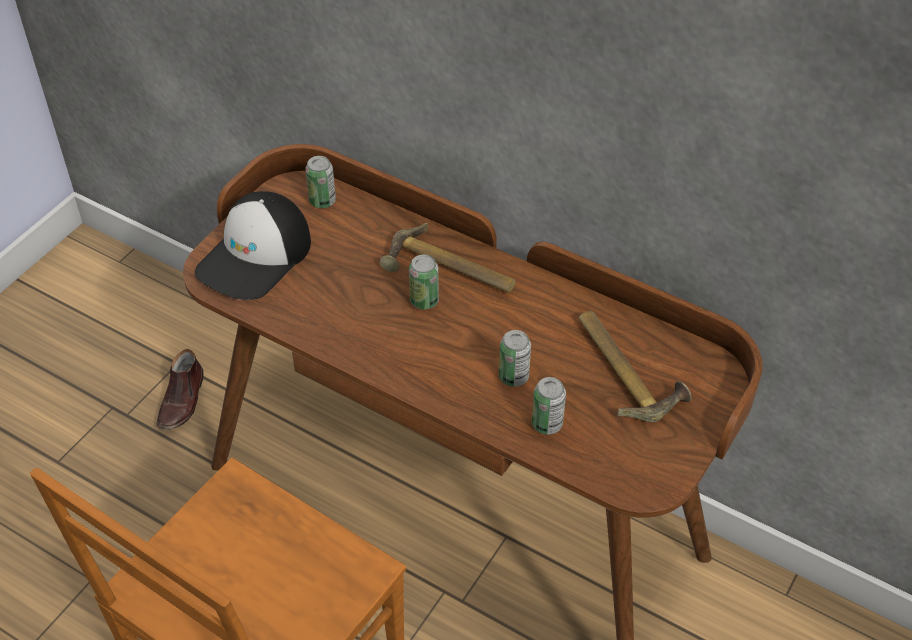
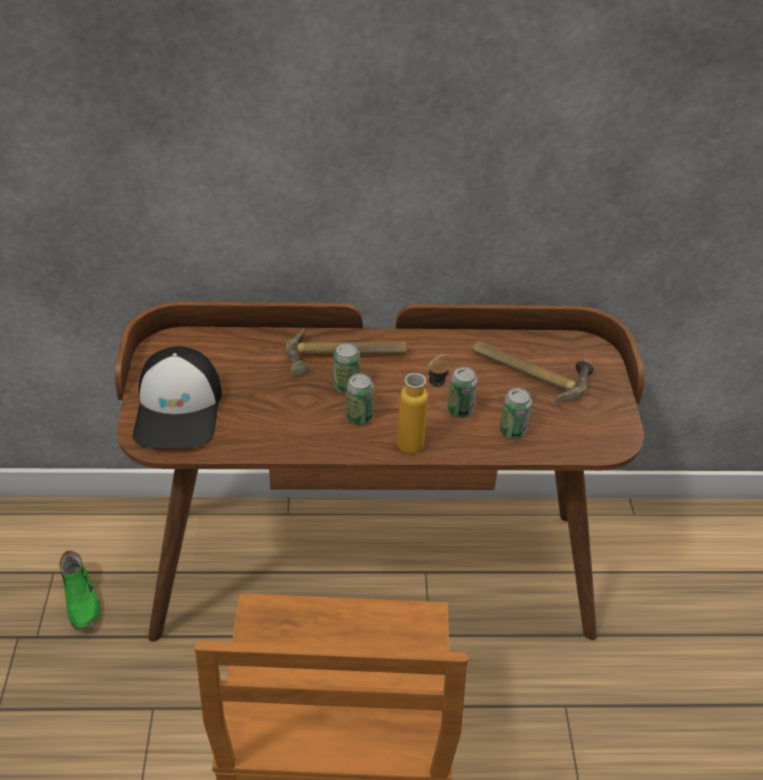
camera: 35 degrees left, 5 degrees down
(182, 400) = (81, 599): brown shoe -> green shoe
(322, 201) = (198, 347): can -> can (359, 417)
(445, 390) = (420, 441): none -> bottle

